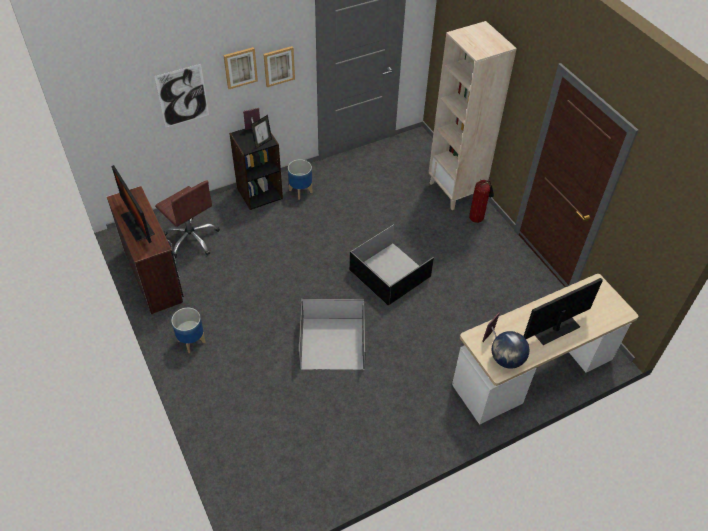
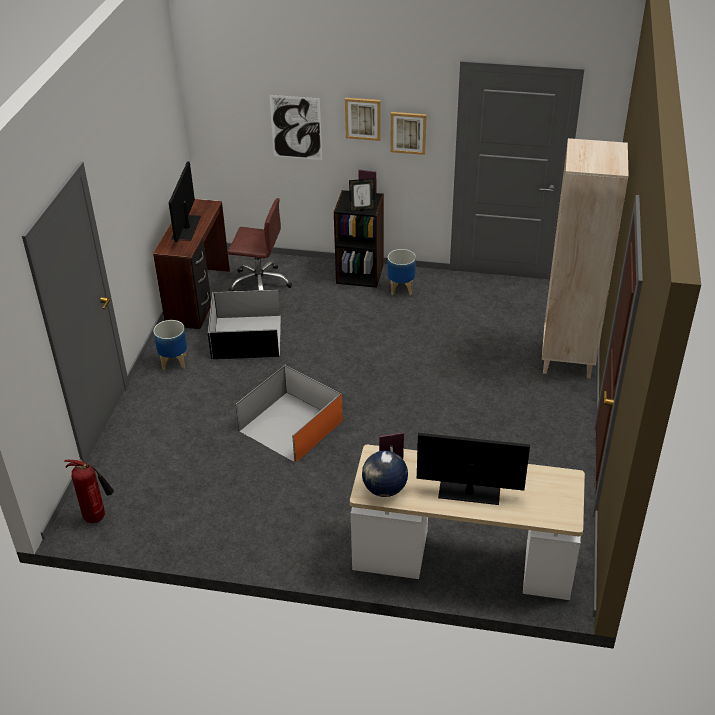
camera: 40 degrees right, 10 degrees down
(191, 238) = (260, 284): brown office chair -> brown office chair turned 75 degrees counterclockwise
(390, 273) = (411, 398): black storage box -> black storage box (246, 337)
(477, 218) = (564, 393): fire extinguisher -> fire extinguisher (98, 517)

